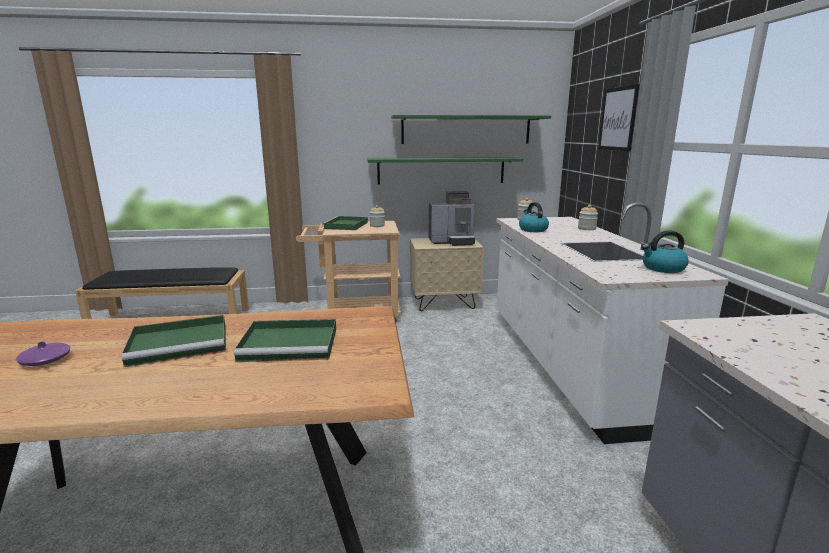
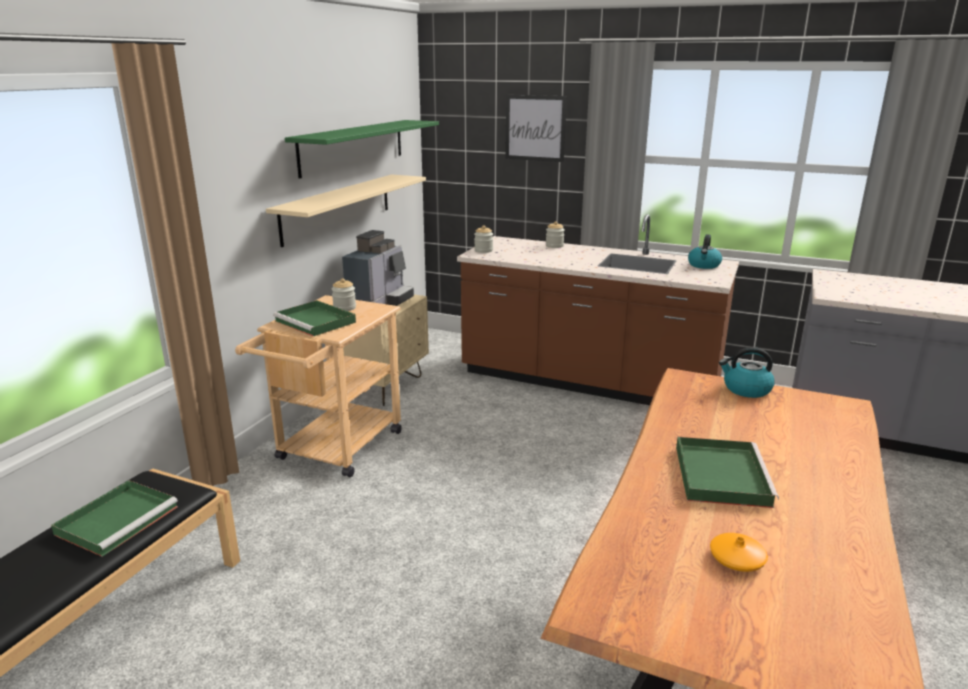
camera: 60 degrees left, 5 degrees up
(45, 360) = (737, 559): purple vase -> orange vase
(291, 344) = (747, 422): green tray -> green tray (119, 519)
(441, 170) = (338, 208): green shelf -> beige shelf
(532, 230) = (534, 260): kettle -> kettle (746, 389)
(568, 364) = (588, 381): white counter -> brown counter

